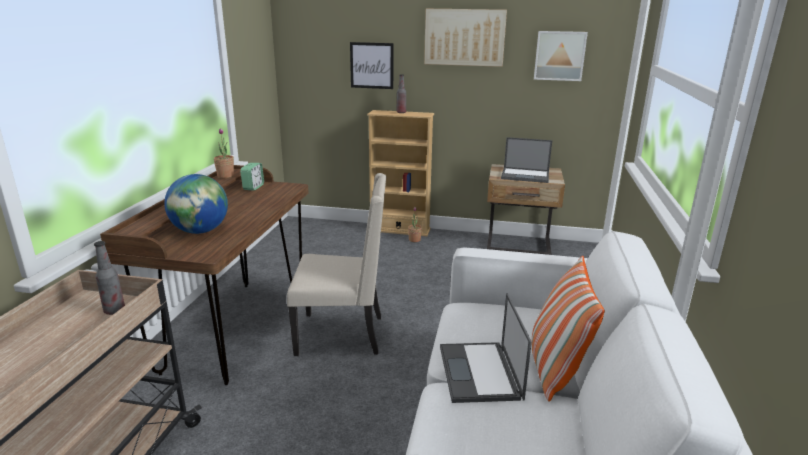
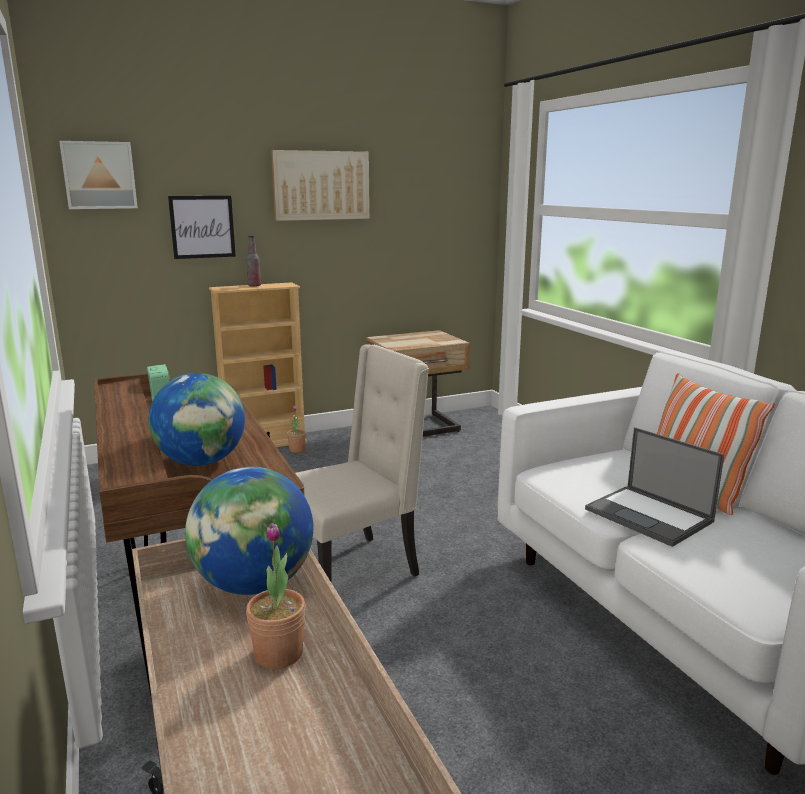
camera: 35 degrees left, 5 degrees down
(114, 311) = (254, 584): bottle -> globe
(225, 176) = (120, 391): potted plant -> potted plant (278, 654)
(526, 175) = (421, 341): laptop -> none
(559, 55) = (425, 203): picture -> picture (99, 175)

